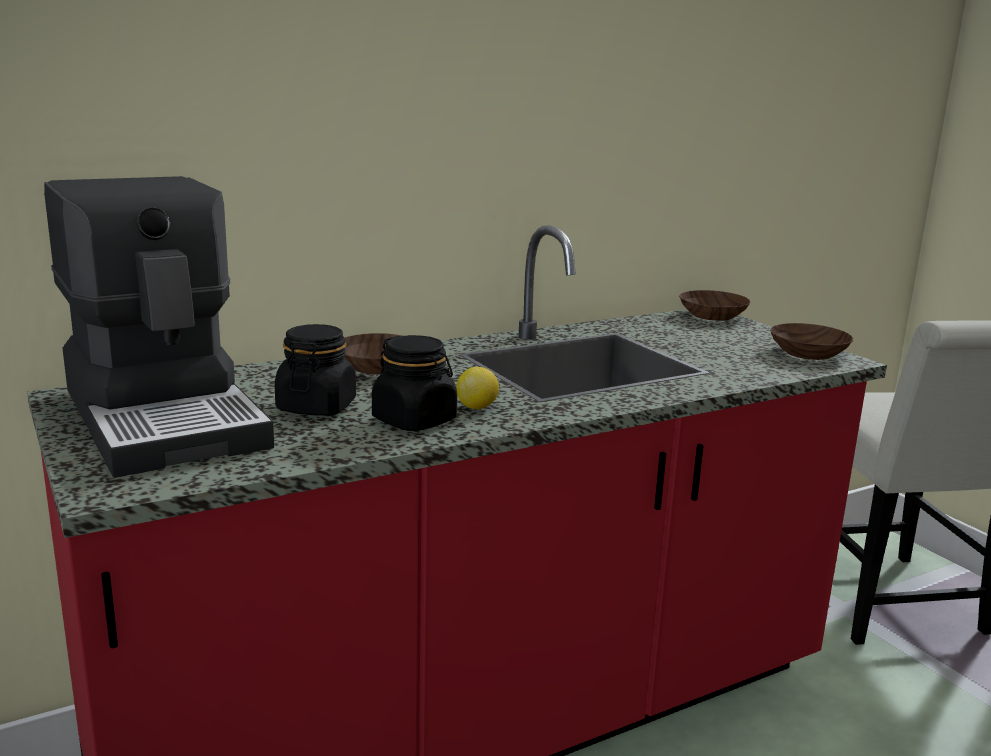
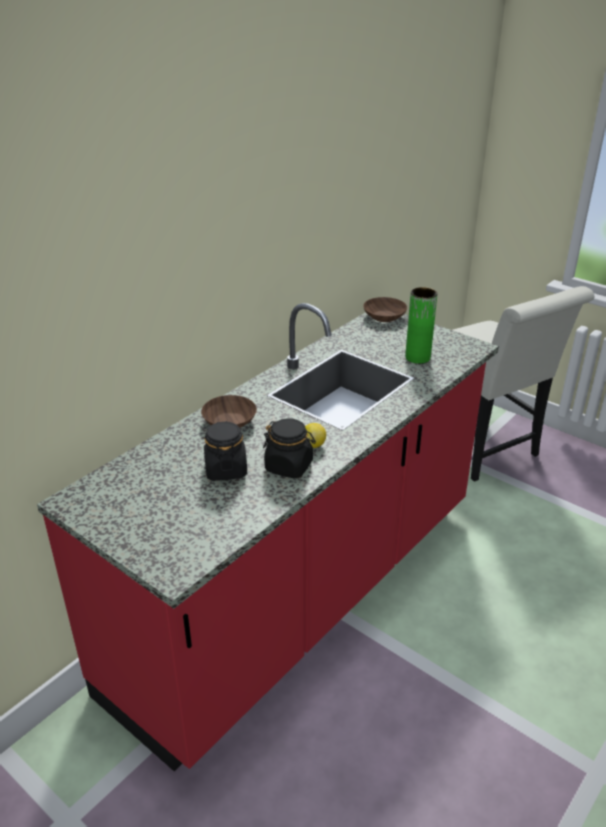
camera: 20 degrees left, 15 degrees up
(167, 416) = (148, 502): coffee machine -> none
(733, 356) = (417, 357): none -> green vase
(810, 353) = (456, 344): brown bowl -> none

